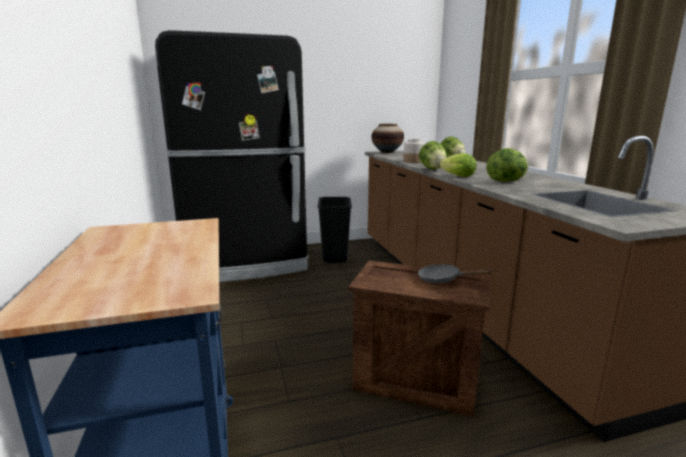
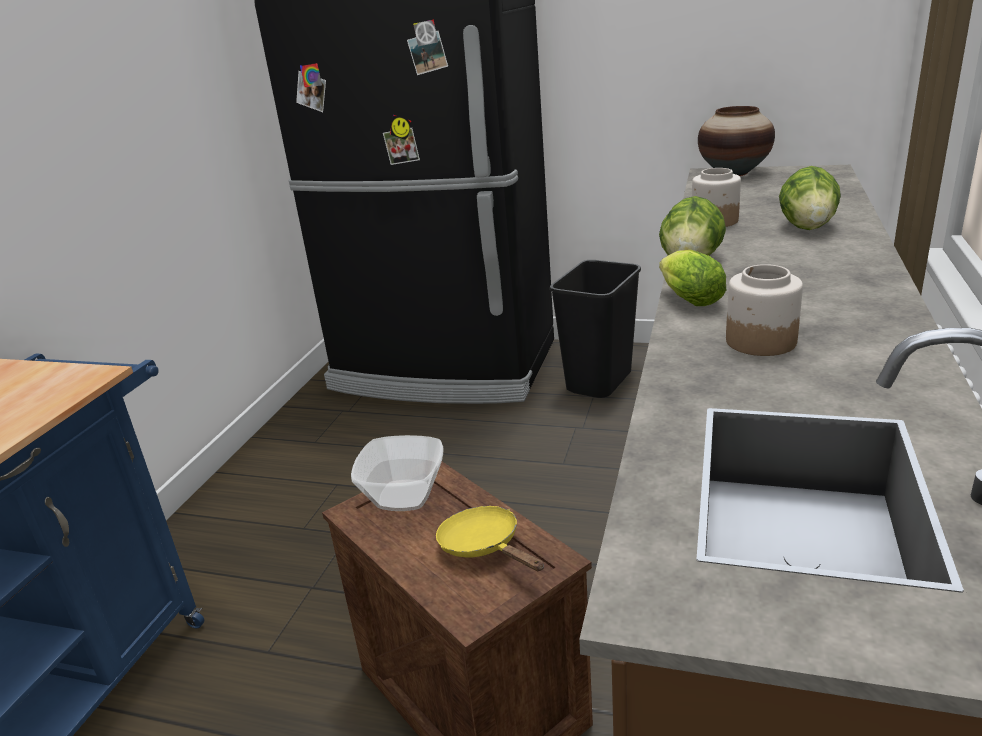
camera: 35 degrees right, 10 degrees up
(379, 273) = (405, 495): none -> bowl
(443, 279) = (484, 546): grey frying pan -> yellow frying pan
(506, 181) = (760, 341): lettuce -> jar

